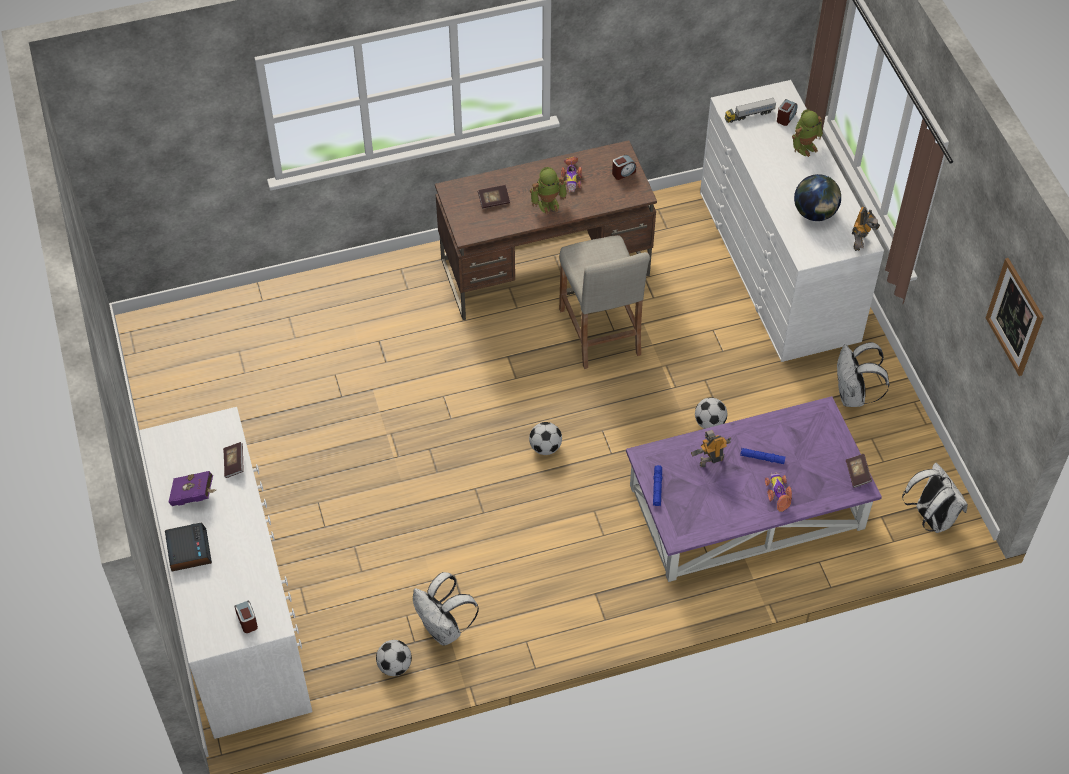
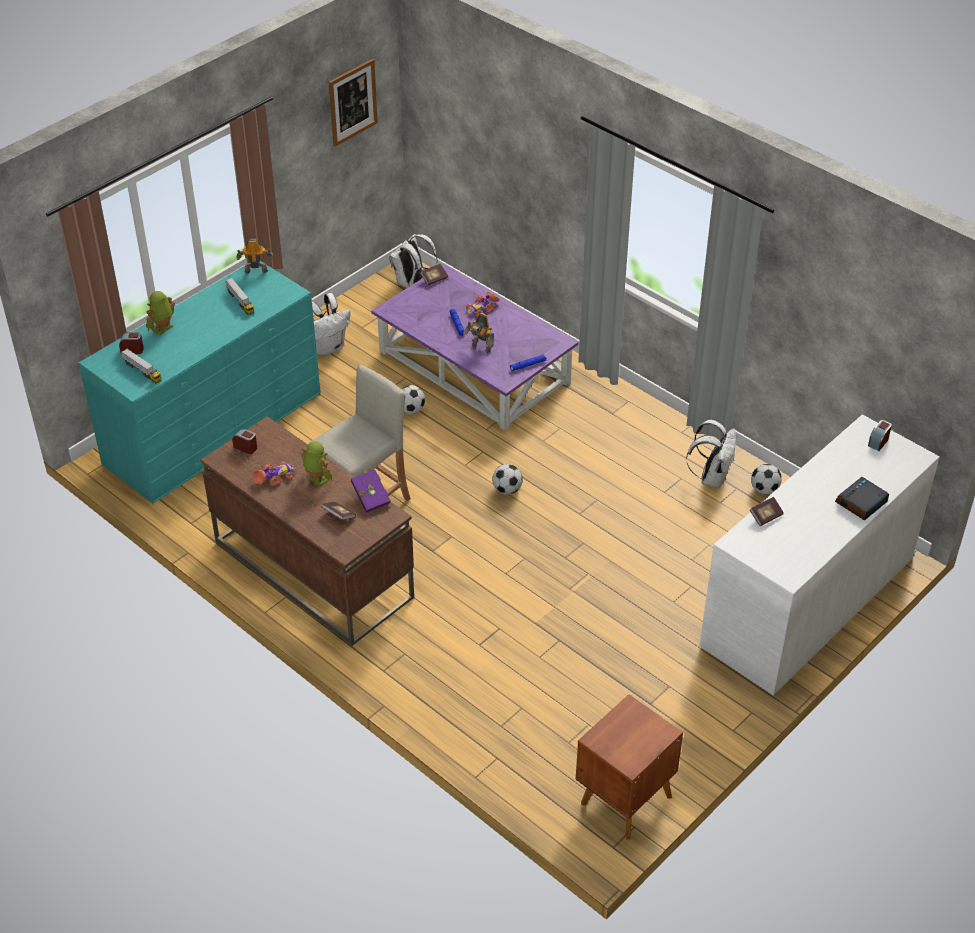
camera: 120 degrees left, 10 degrees down
(161, 359) = (624, 799): none -> brown nightstand
(194, 495) = (815, 524): purple book -> purple book (370, 497)
(778, 265) = (214, 428): white dresser -> turquoise dresser
(804, 146) = (163, 329): toy robot -> toy robot turned 75 degrees counterclockwise
(815, 213) = (240, 301): globe -> toy truck

